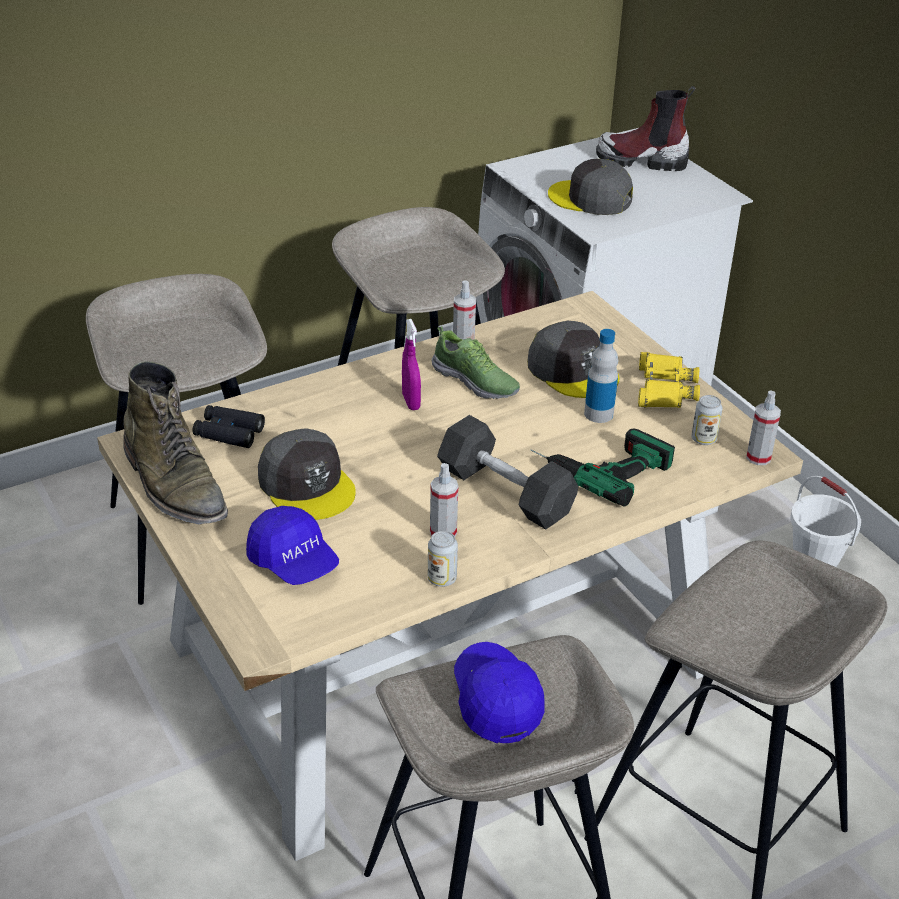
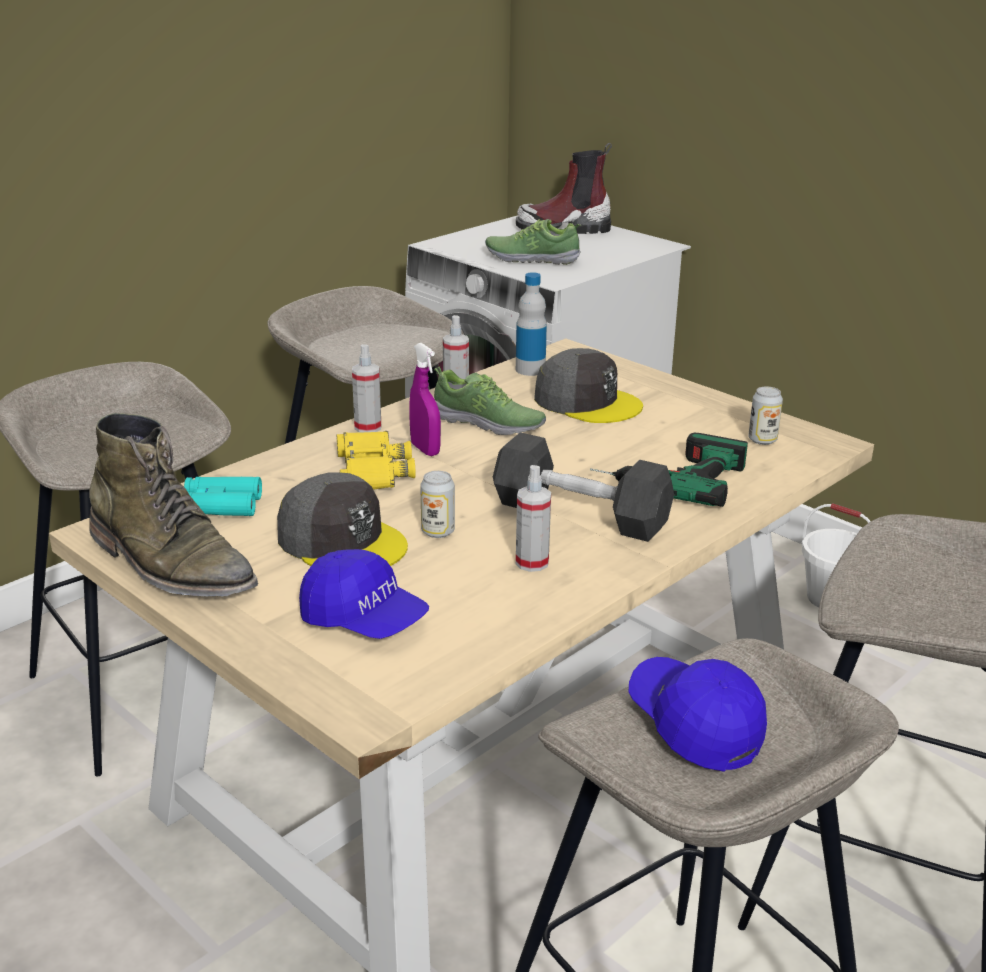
camera: 15 degrees left, 10 degrees down
(229, 433) = (220, 505): black binoculars -> turquoise binoculars
(442, 579) = (557, 607): can -> can (438, 531)
(590, 198) = (532, 258): grey cap -> shoe
(598, 414) = (638, 433): bottle -> bottle (530, 370)
(664, 388) = (692, 404): yellow binoculars -> yellow binoculars (371, 472)
(758, 457) = (828, 447): spray bottle -> spray bottle (368, 427)

